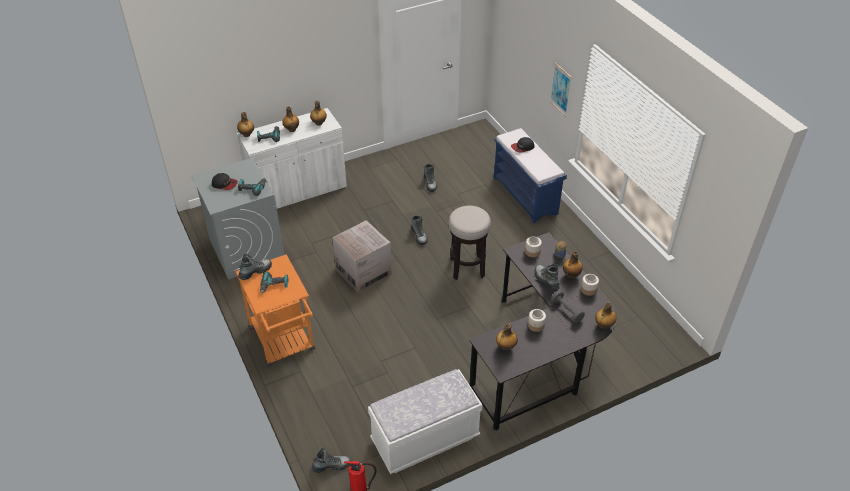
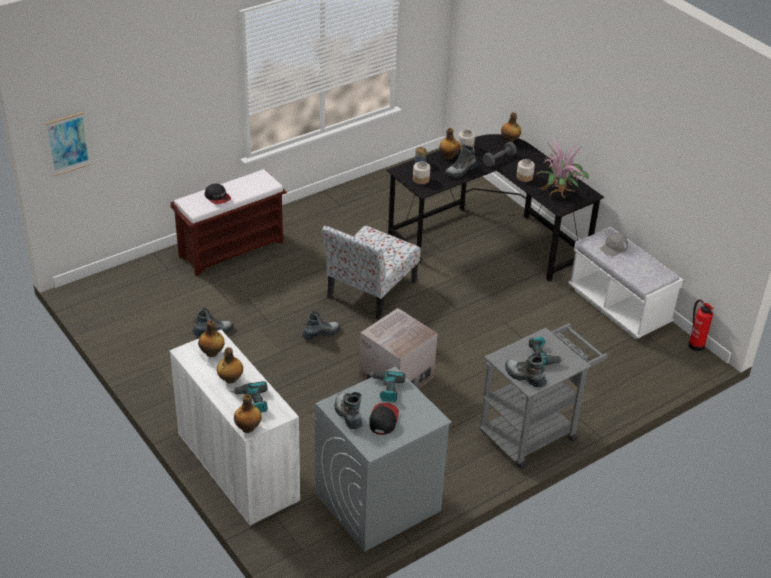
camera: 100 degrees left, 5 degrees down
(284, 343) = (534, 431): orange cart -> grey cart
(331, 466) = (678, 368): boot -> boot (348, 415)
(441, 394) = (613, 247): none -> grey cap
(467, 267) = (370, 290): stool -> chair
(505, 347) = (559, 194): bottle -> potted plant
(526, 196) = (232, 249): blue bench -> brown bench
(561, 89) = (201, 105): picture -> picture (68, 144)

